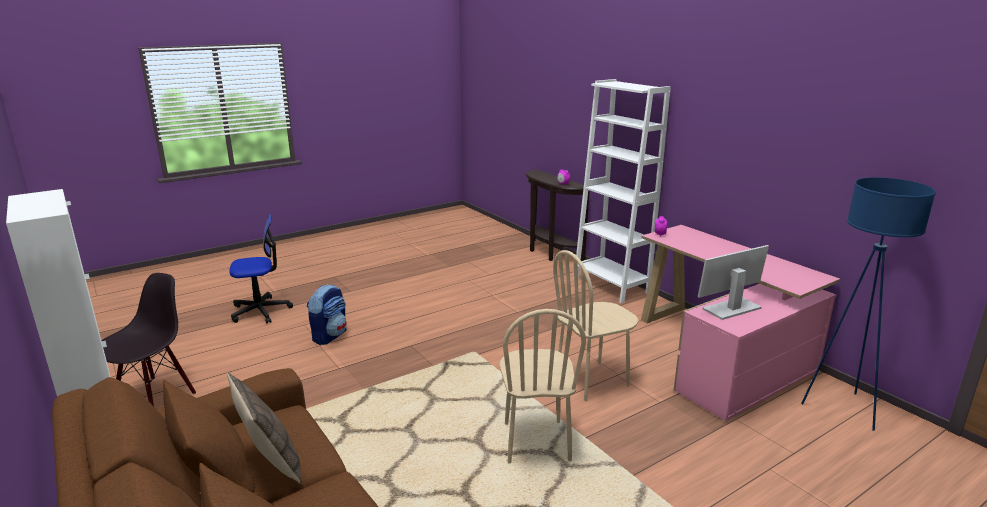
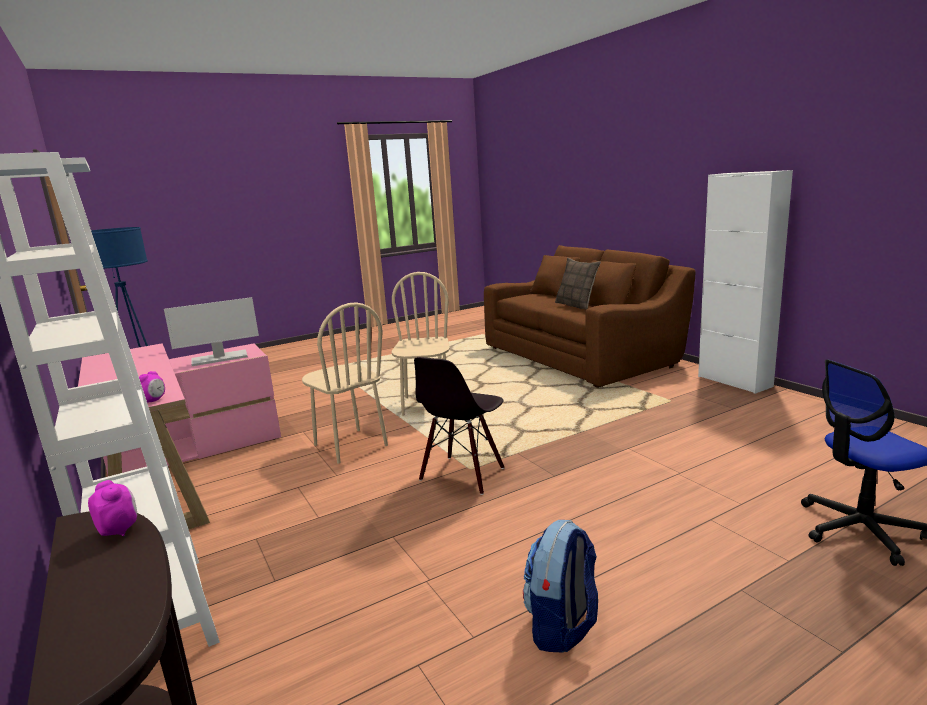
camera: 175 degrees left, 5 degrees down
(154, 397) = (793, 418): black chair -> black chair (463, 474)
(329, 336) = (679, 486): backpack -> backpack (562, 627)
(592, 380) = (350, 445): beige chair -> beige chair turned 75 degrees clockwise

